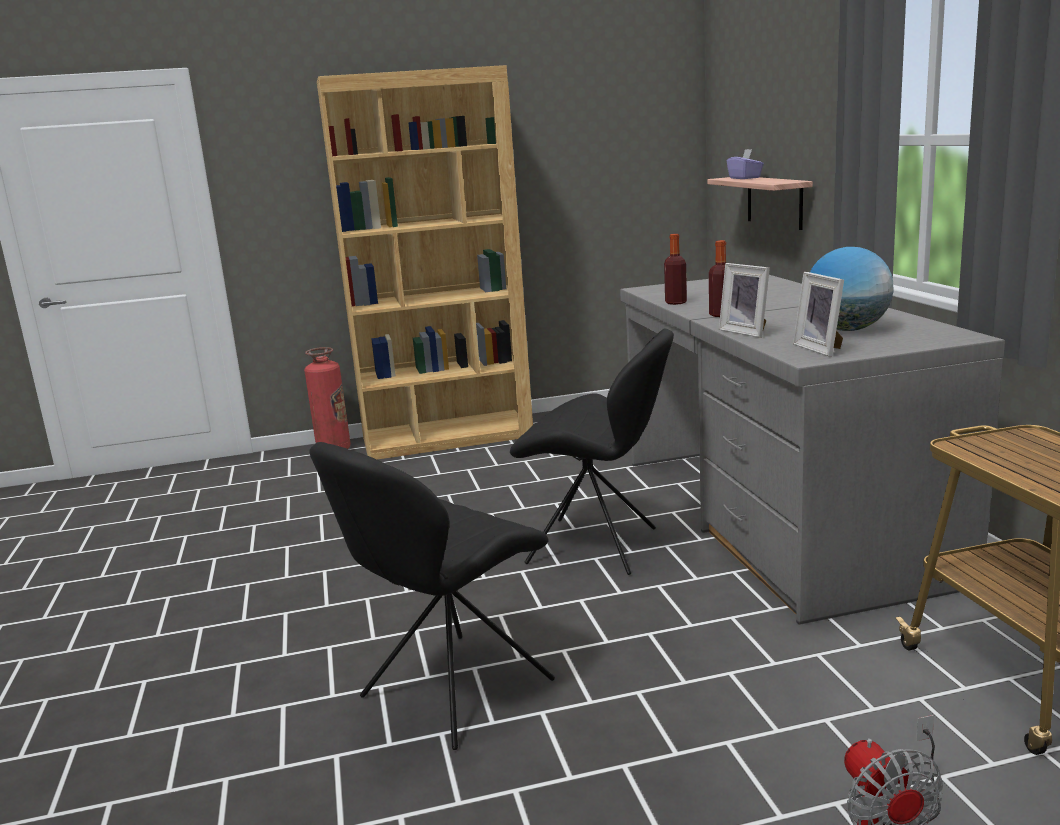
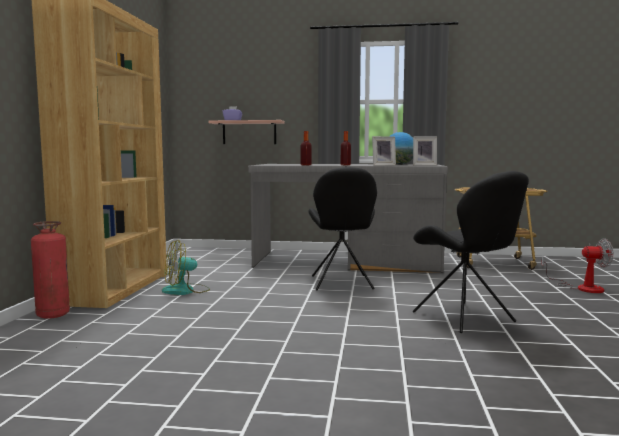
camera: 70 degrees left, 10 degrees down
(465, 469) = (186, 290): none -> fan
(597, 547) = (341, 283): black chair -> black chair turned 135 degrees clockwise

